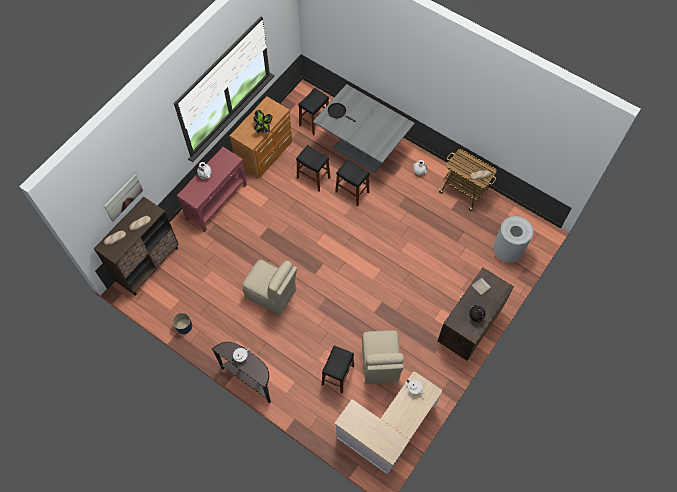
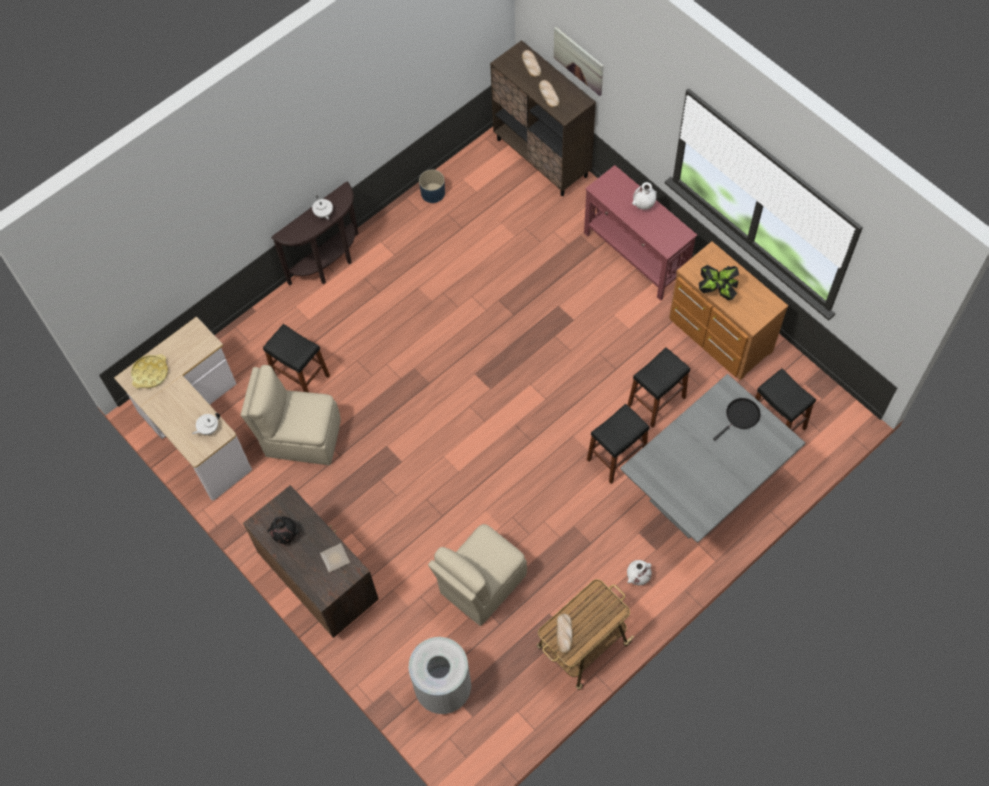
camera: 105 degrees right, 0 degrees up
(271, 294) = (454, 309): beige chair -> beige chair (481, 585)
(384, 440) = (150, 373): none -> yellow tray

